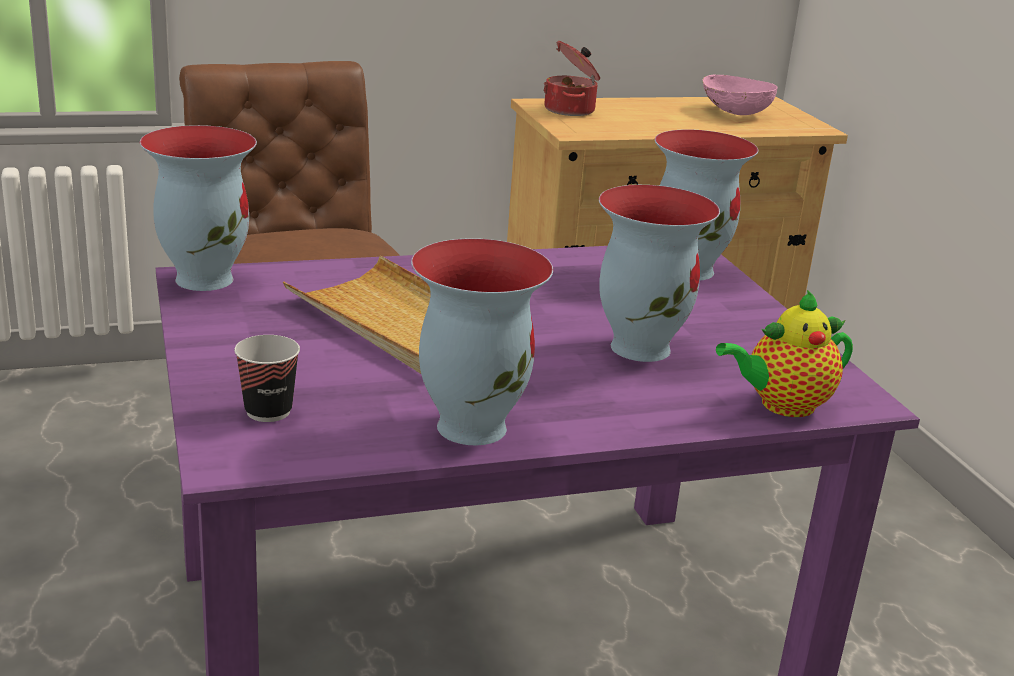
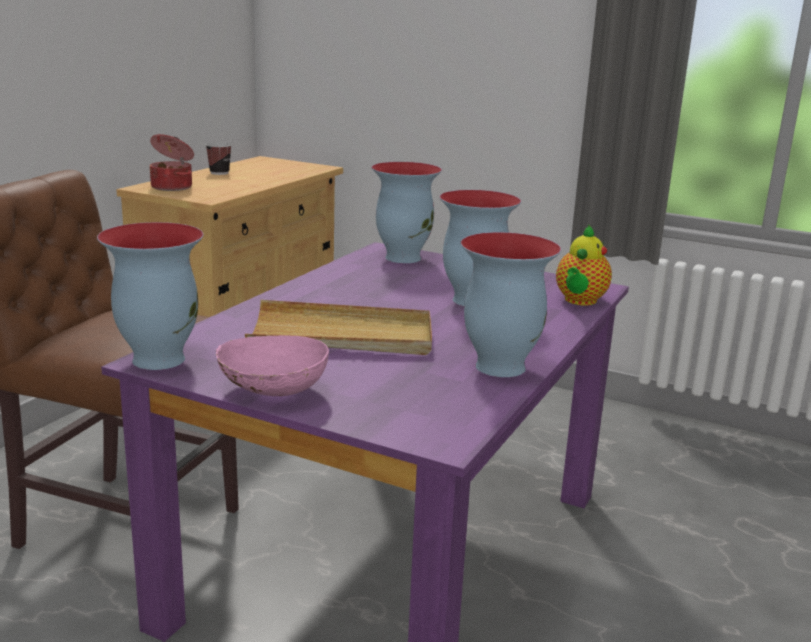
camera: 45 degrees left, 5 degrees down
(268, 411) = (394, 408): cup -> cup (219, 173)
(734, 113) = (264, 168): pink bowl -> pink bowl (272, 391)

